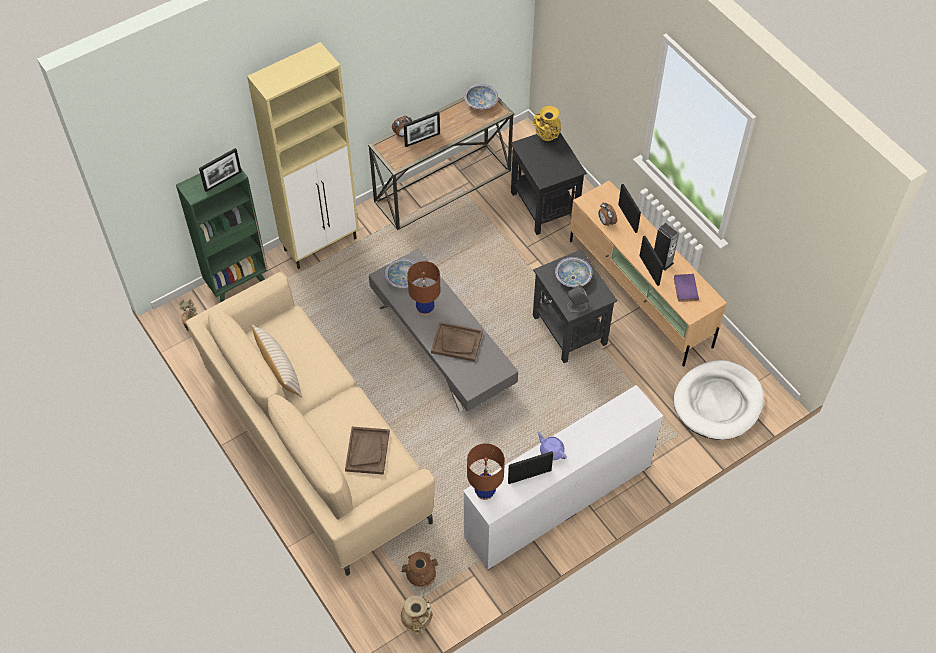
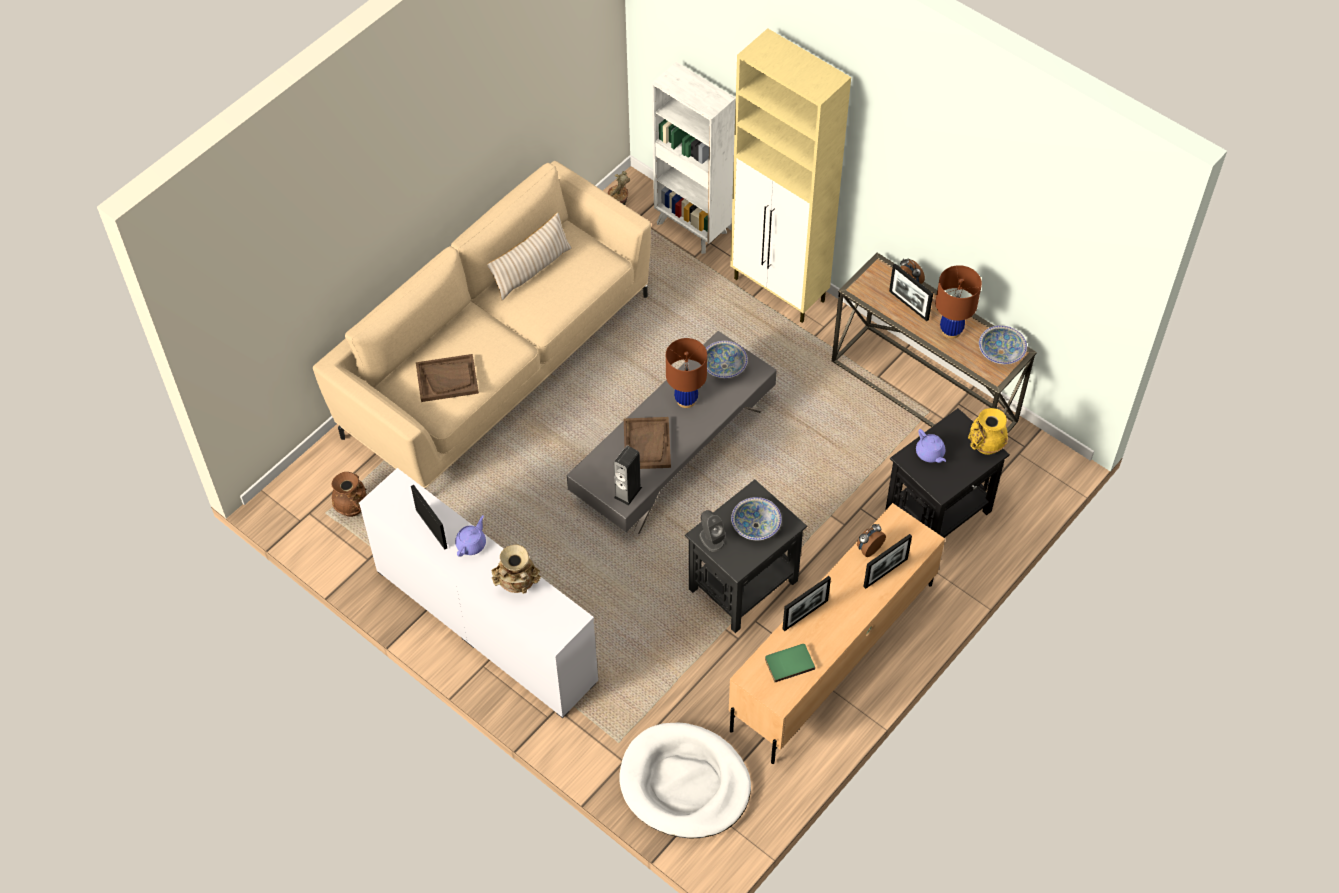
camera: 75 degrees right, 0 degrees up
(223, 181) = (696, 100): picture frame -> none
(238, 283) = (692, 228): green bookcase -> white bookcase
(417, 622) = (299, 518): beige vase -> beige vase (517, 585)
(484, 492) = (400, 489): brown table lamp -> brown table lamp (951, 330)
(543, 167) = (930, 453): none -> purple teapot
(662, 261) = (826, 627): speaker -> speaker (628, 492)
(684, 288) = (789, 662): purple book -> green book

